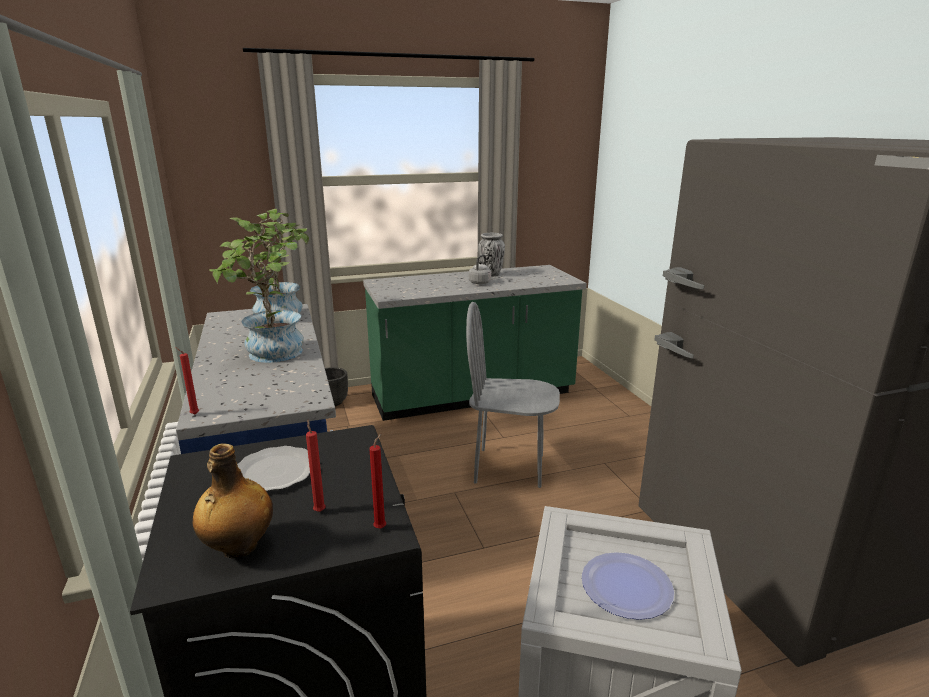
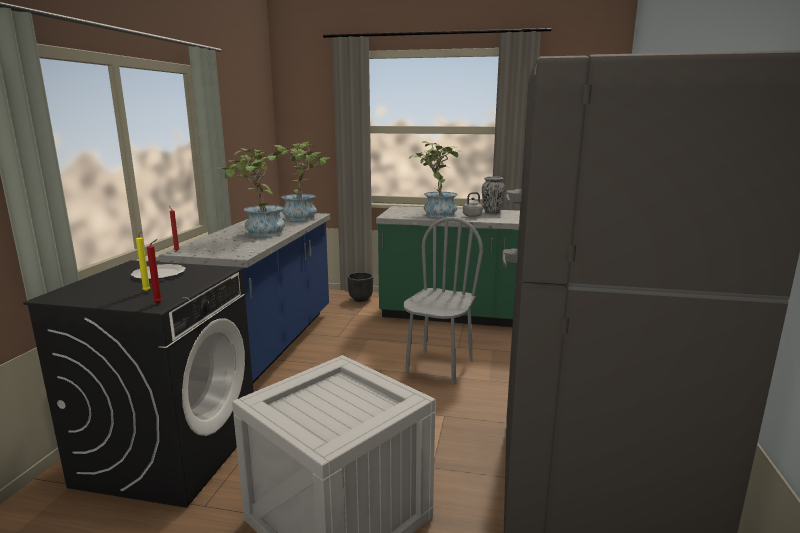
camera: 30 degrees right, 5 degrees down
(238, 548) = (92, 294): bottle -> none
(319, 510) = (147, 291): red candle -> yellow candle
(437, 285) = (436, 214): none -> potted plant
(509, 468) = (438, 366): grey chair -> grey chair turned 75 degrees clockwise
(627, 587) = (329, 409): plate -> none

